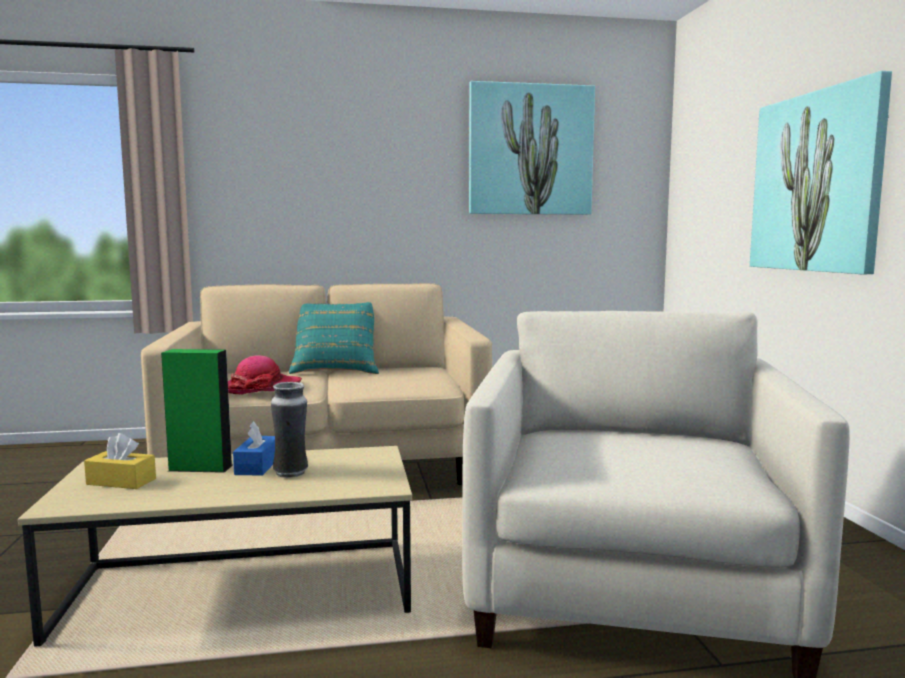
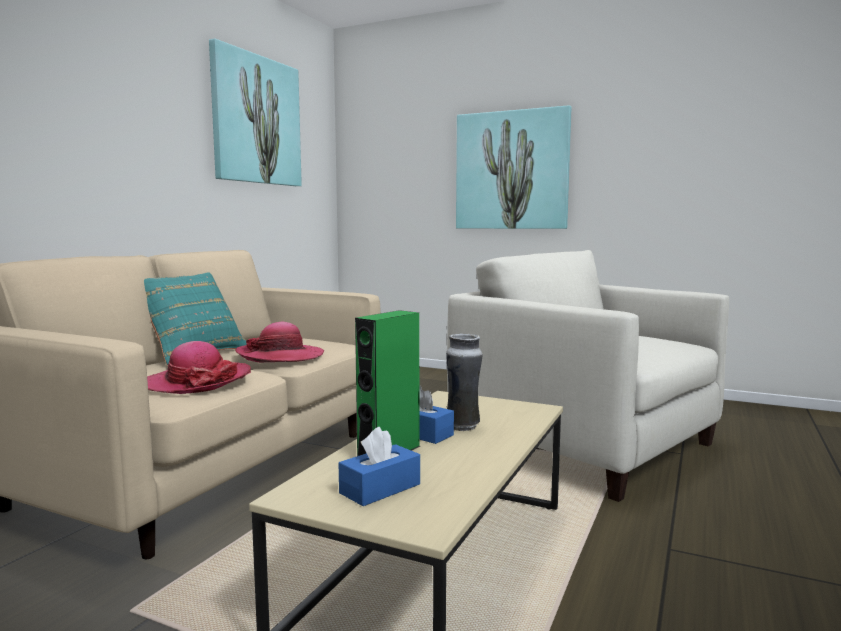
camera: 55 degrees left, 0 degrees up
(121, 481) = (380, 489): yellow tissue box -> blue tissue box
(364, 384) = (280, 356): none -> hat

